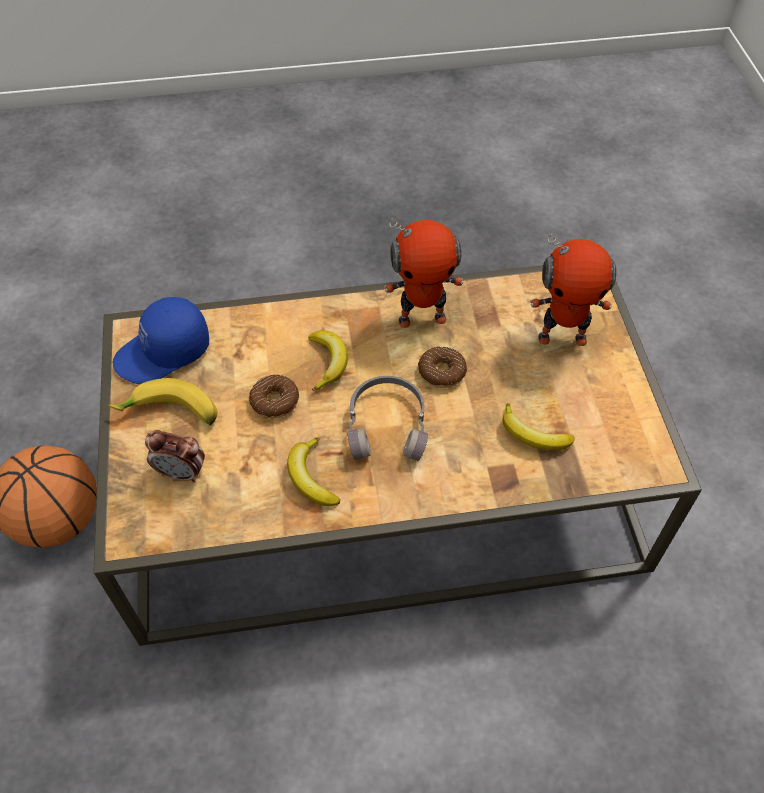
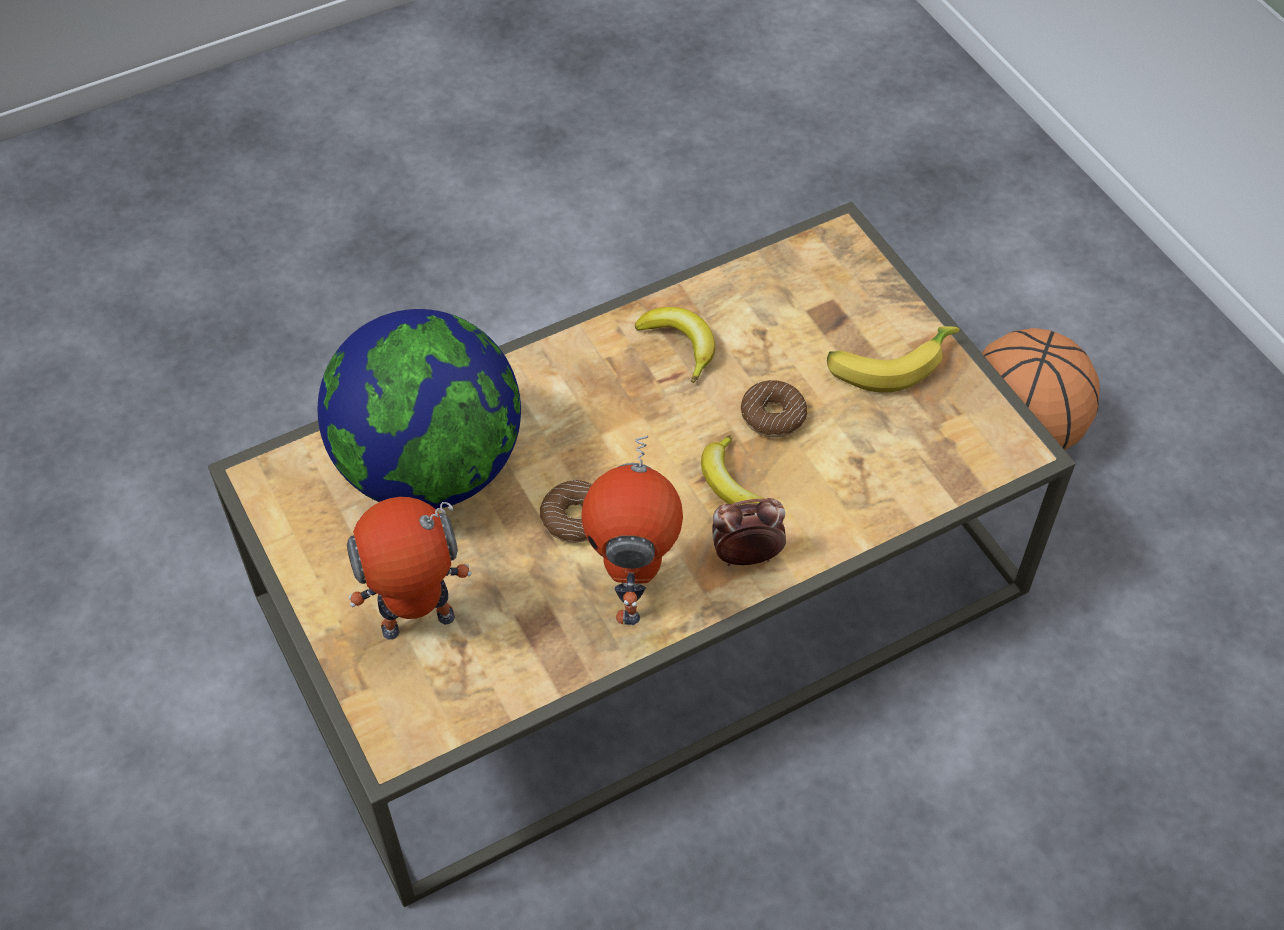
camera: 160 degrees right, 0 degrees up
(164, 353) = (953, 433): blue cap -> none
(182, 473) = (829, 308): alarm clock -> alarm clock (746, 556)
(388, 425) = (617, 428): grey headphones -> none
(422, 317) = (633, 593): toy robot -> toy robot turned 60 degrees counterclockwise
(533, 436) = (430, 468): banana -> globe

